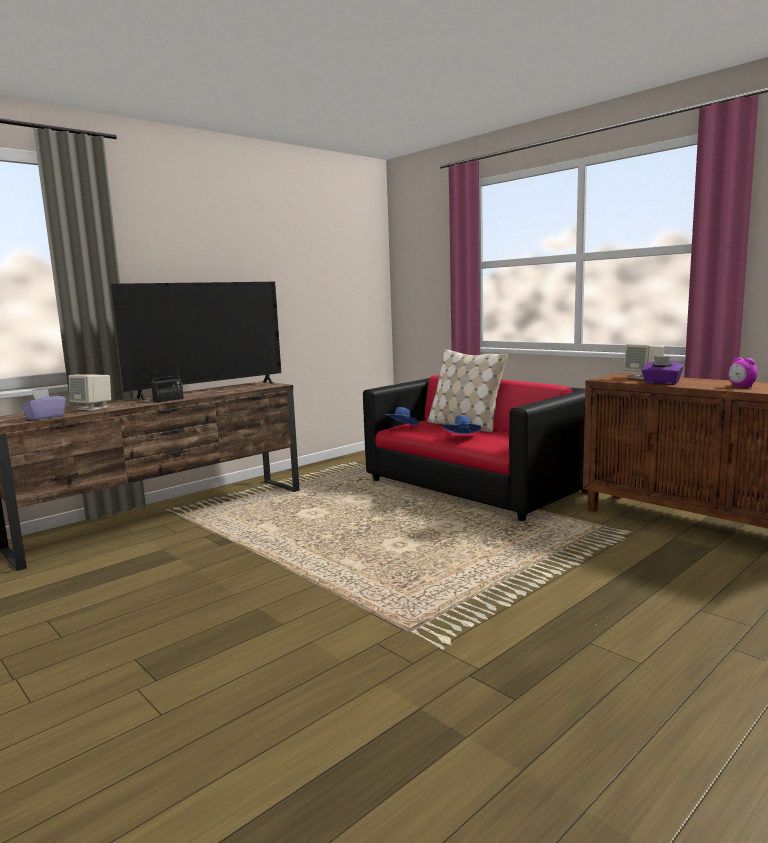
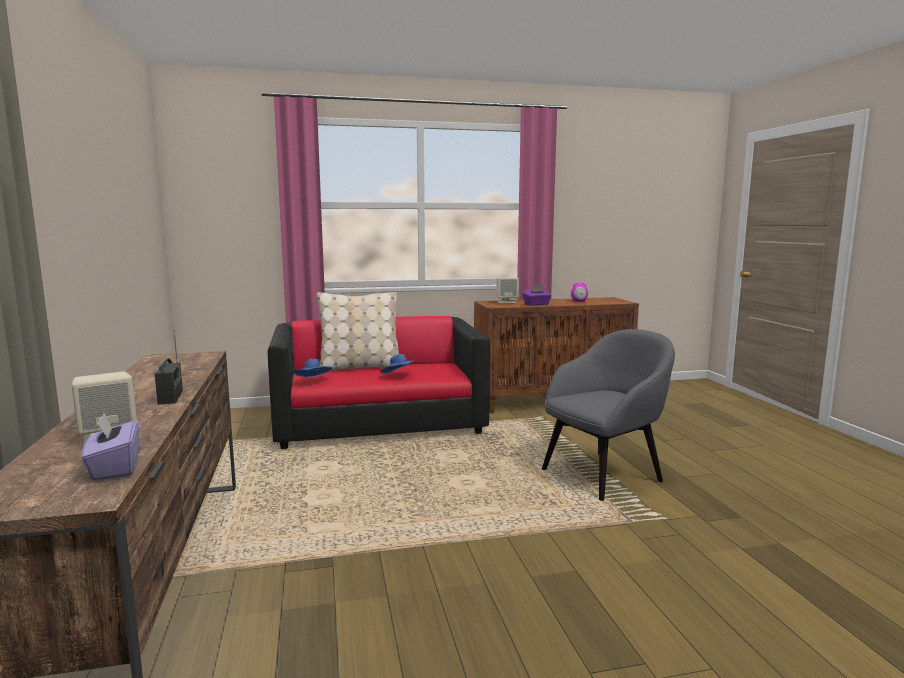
camera: 60 degrees left, 0 degrees up
(208, 390) = (147, 377): television -> none
(514, 595) = (603, 474): none -> grey armchair

